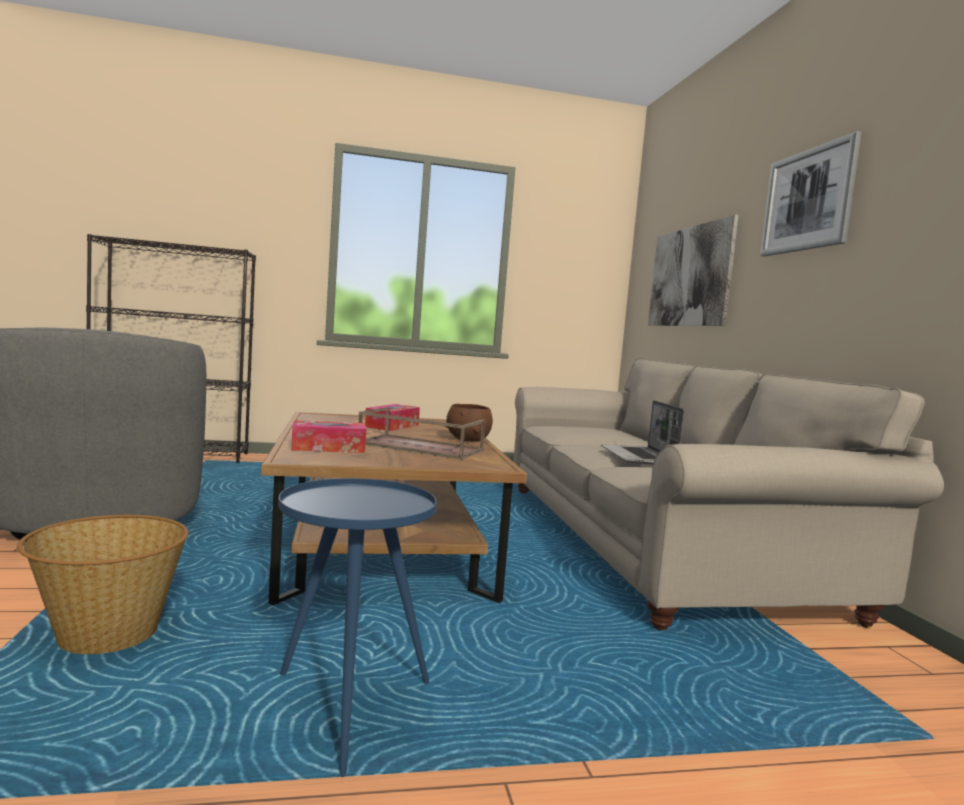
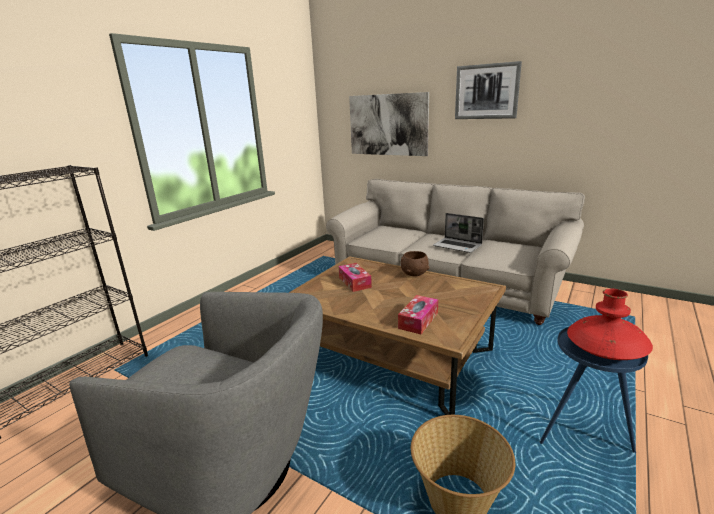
camera: 45 degrees left, 15 degrees up
(354, 506) = (605, 350): none -> red vase
(419, 447) = (427, 293): brown tray -> none

